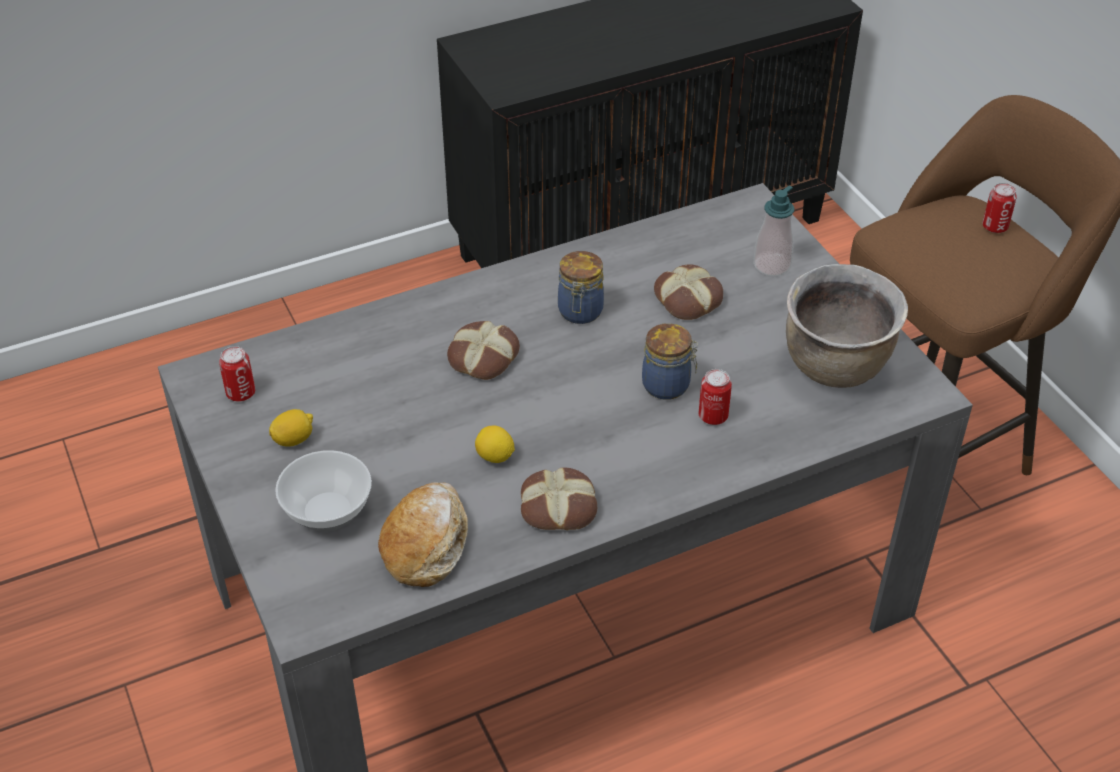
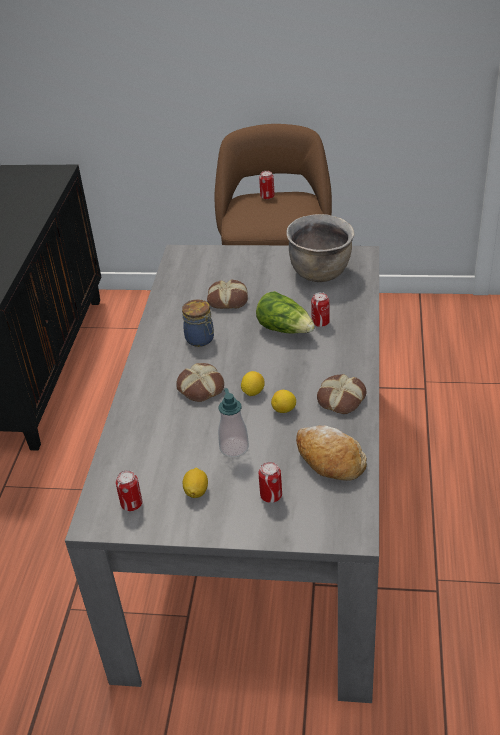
camera: 55 degrees left, 5 degrees down
(326, 512) = (271, 496): bowl -> can
(509, 411) = (253, 392): none -> lemon
(668, 385) = (285, 329): jar -> lettuce
(772, 265) = (231, 264): soap dispenser -> soap dispenser (234, 448)

